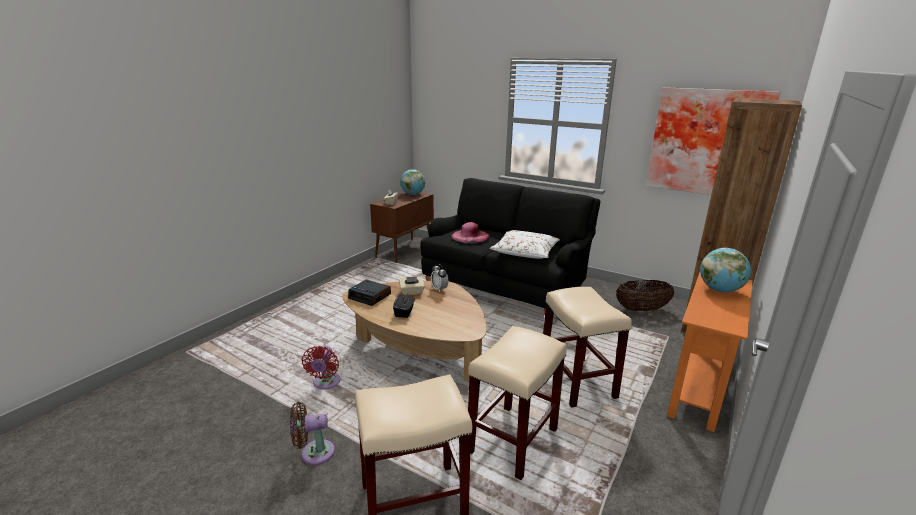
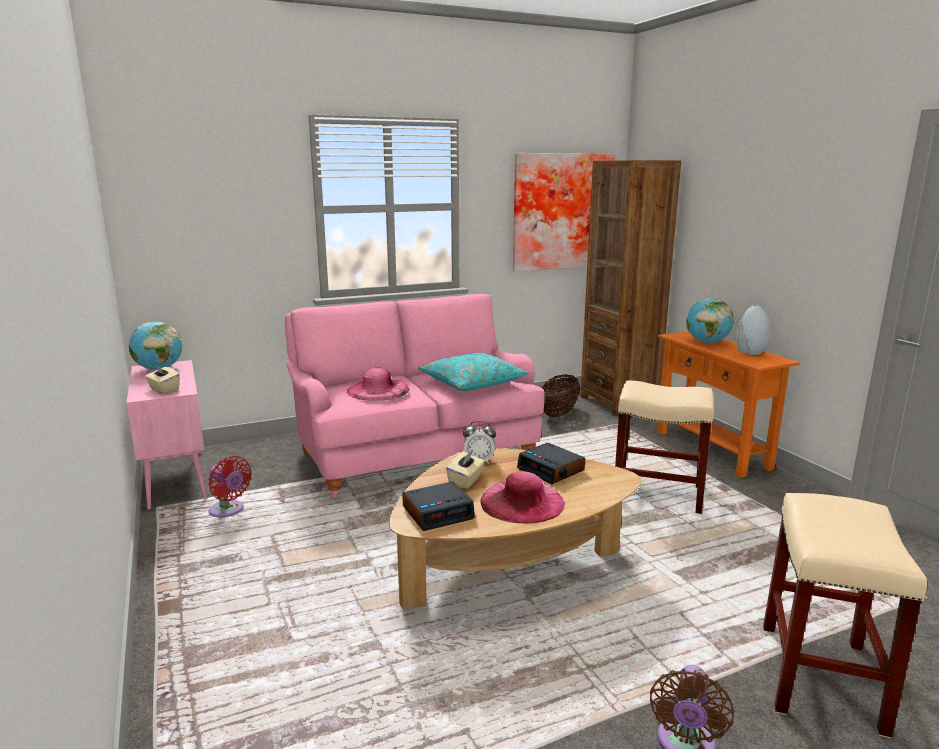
camera: 55 degrees left, 5 degrees down
(325, 383) = (505, 682): red fan -> red fan (228, 511)
(404, 250) = (176, 478): brown cabinet -> pink cabinet
(404, 312) = (522, 501): black tissue box -> pink hat
(454, 310) = (551, 470): none -> alarm clock
(506, 286) = (413, 452): black sofa -> pink sofa
(513, 441) = (739, 568): beige stool -> none
(525, 252) = (472, 383): white pillow -> turquoise pillow
(728, 311) = (750, 352): none -> grey vase

